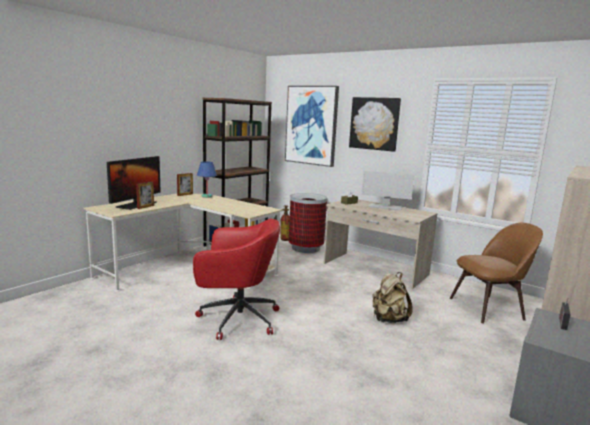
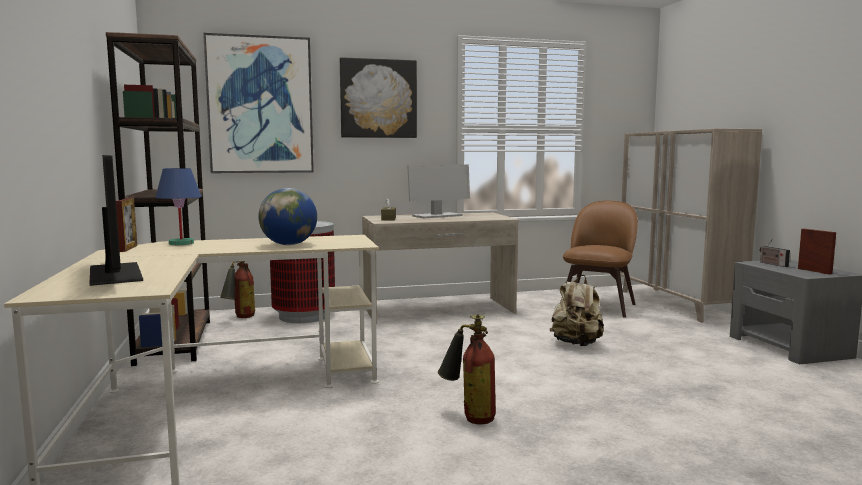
camera: 50 degrees left, 5 degrees down
(145, 207) = (154, 272): picture frame -> picture frame (814, 271)
(229, 207) = (289, 244): none -> globe
(236, 319) = (468, 416): red office chair -> fire extinguisher

